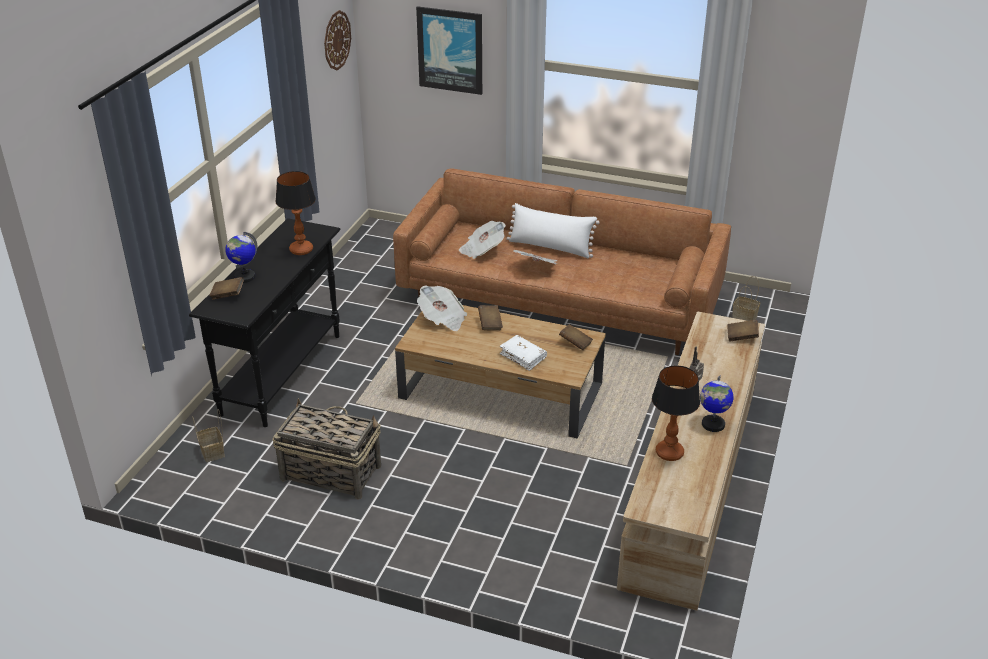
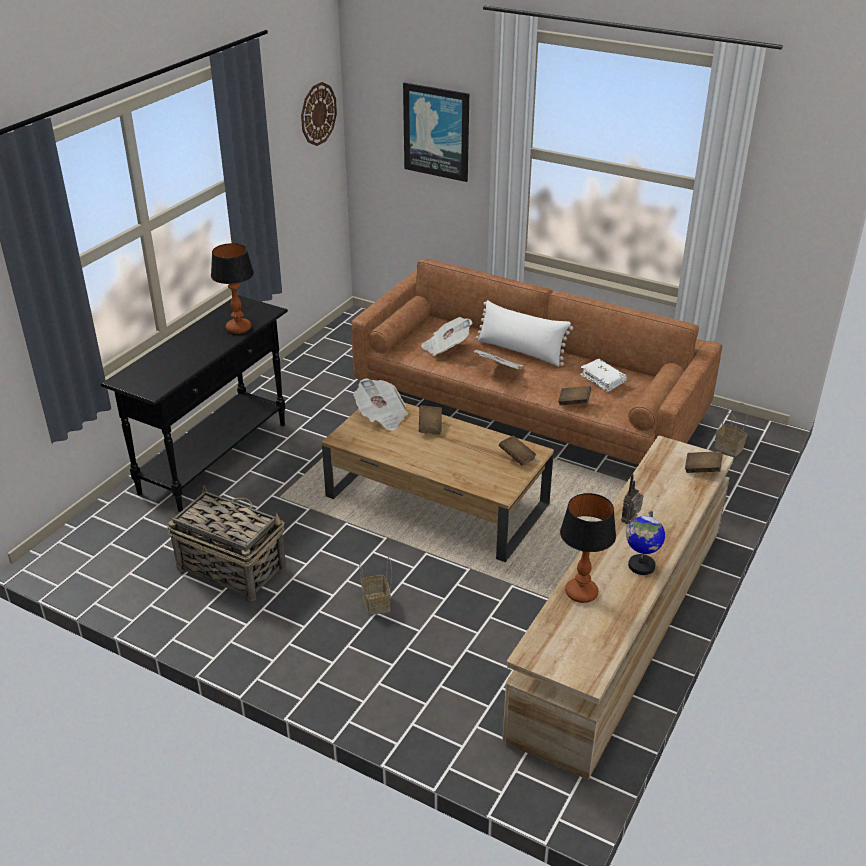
camera: 10 degrees right, 0 degrees up
(213, 452) = (119, 532): basket -> basket (377, 604)
(228, 295) = (146, 368): brown book -> brown book (574, 402)
(244, 277) = (170, 351): globe -> none
(523, 357) = (455, 466): white book -> white book (603, 379)

